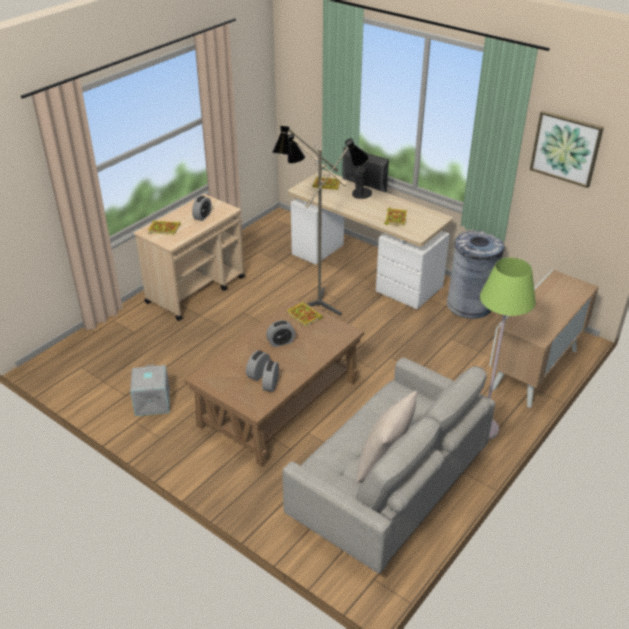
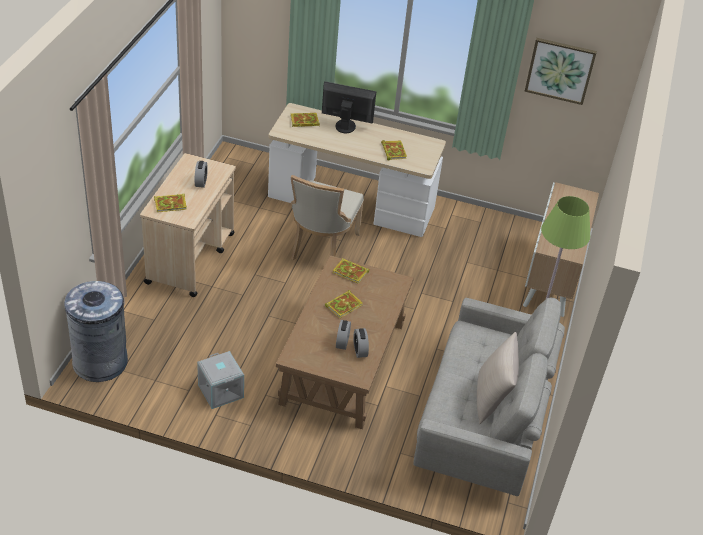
camera: 25 degrees left, 5 degrees up
(281, 342) = (344, 305): alarm clock -> book
(316, 302) = (322, 247): floor lamp -> beige chair
(469, 305) = (467, 223): grey trash can -> grey trash can (100, 362)

